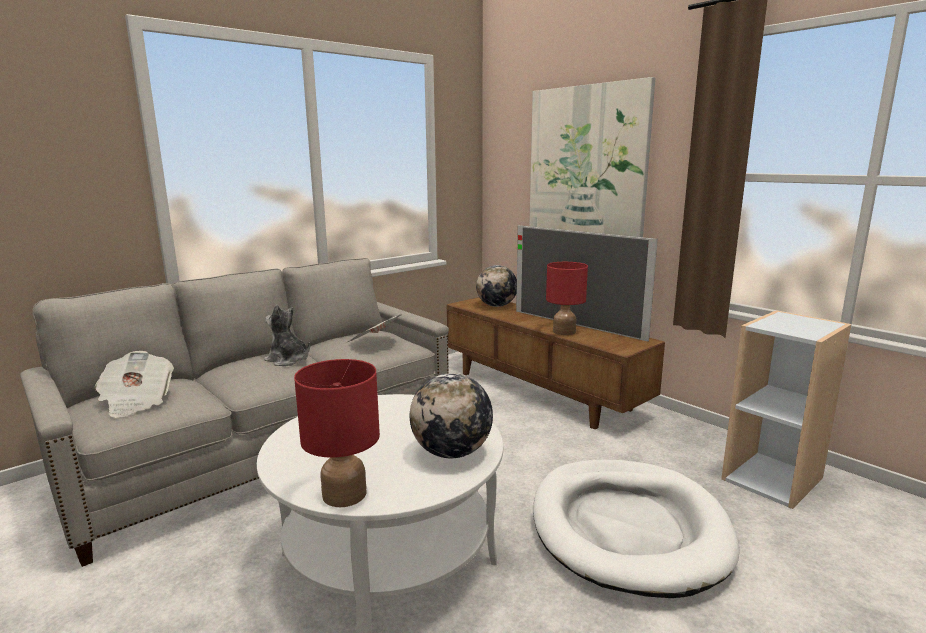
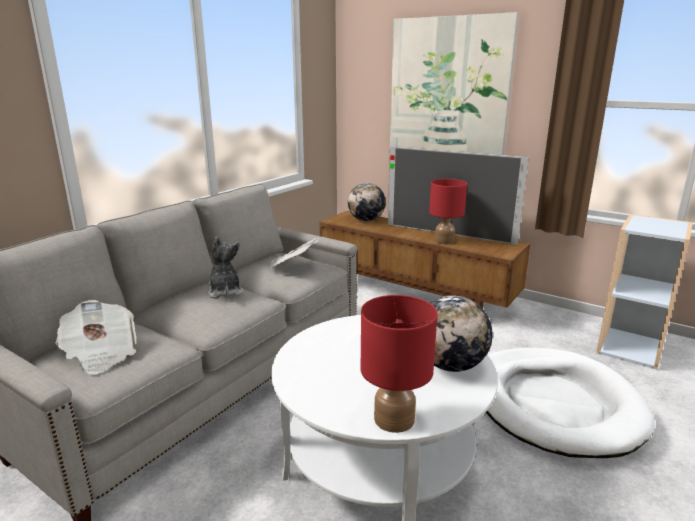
camera: 15 degrees left, 5 degrees up
(288, 360) = (225, 292): plush toy -> plush toy turned 60 degrees clockwise

